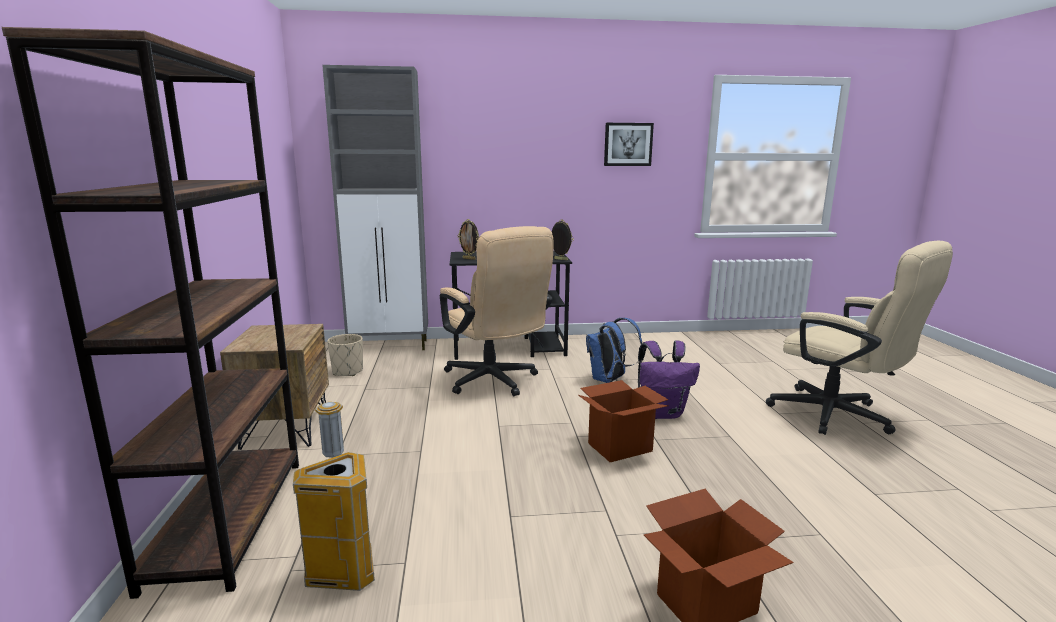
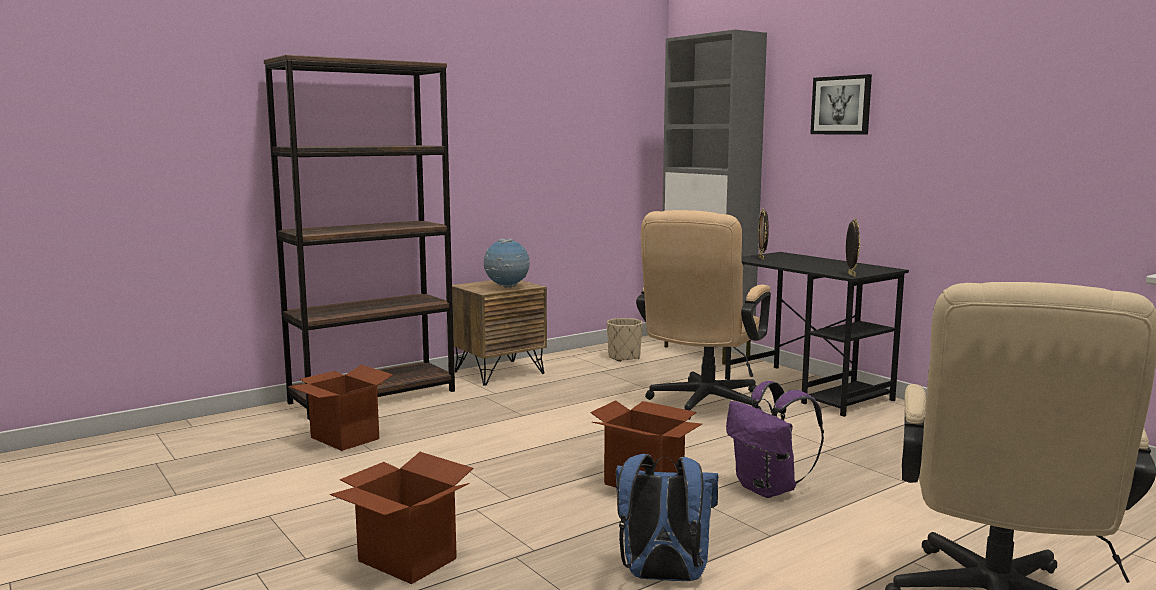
camera: 60 degrees right, 5 degrees down
(295, 335) = (507, 287): none -> globe
(342, 574) = (344, 438): trash can -> cardboard box
(609, 380) = (814, 448): blue backpack -> blue backpack (662, 577)
(628, 144) = (1025, 111): picture -> picture (841, 105)

